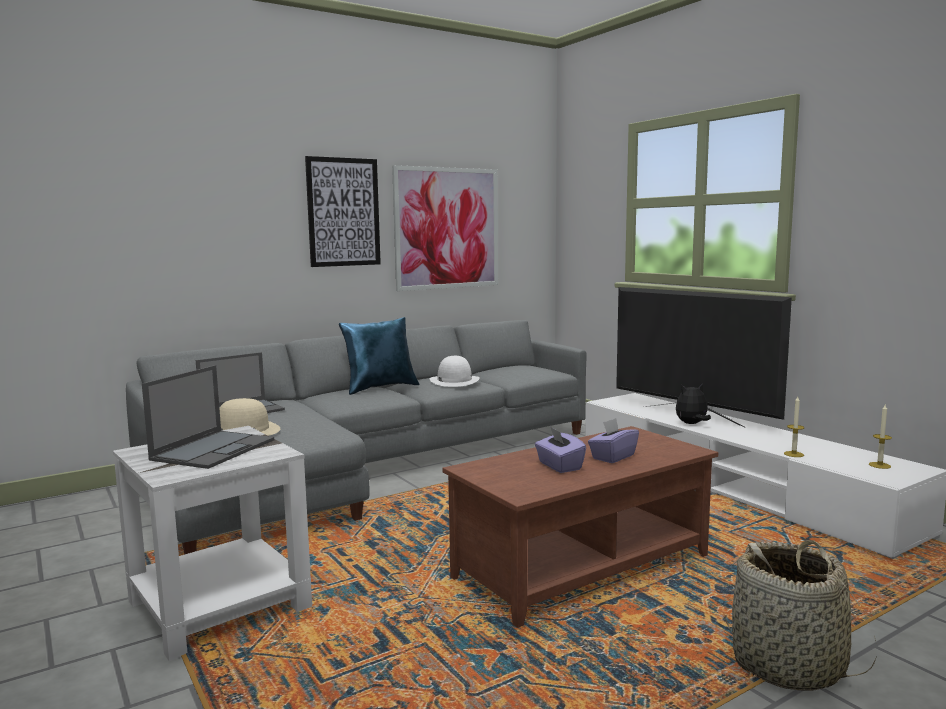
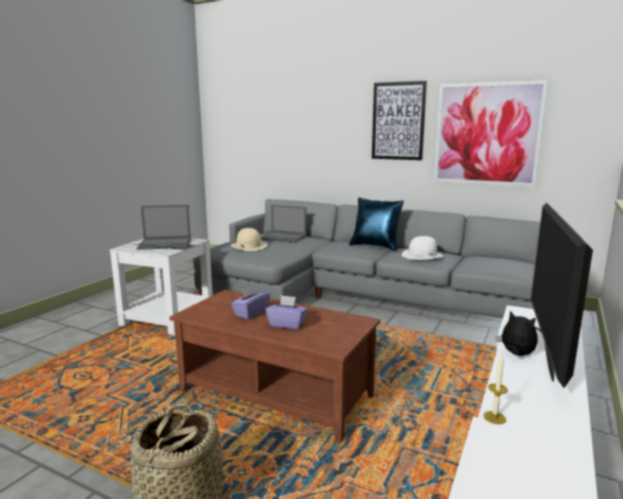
camera: 60 degrees right, 5 degrees up
(879, 465) = (534, 480): candle -> none

